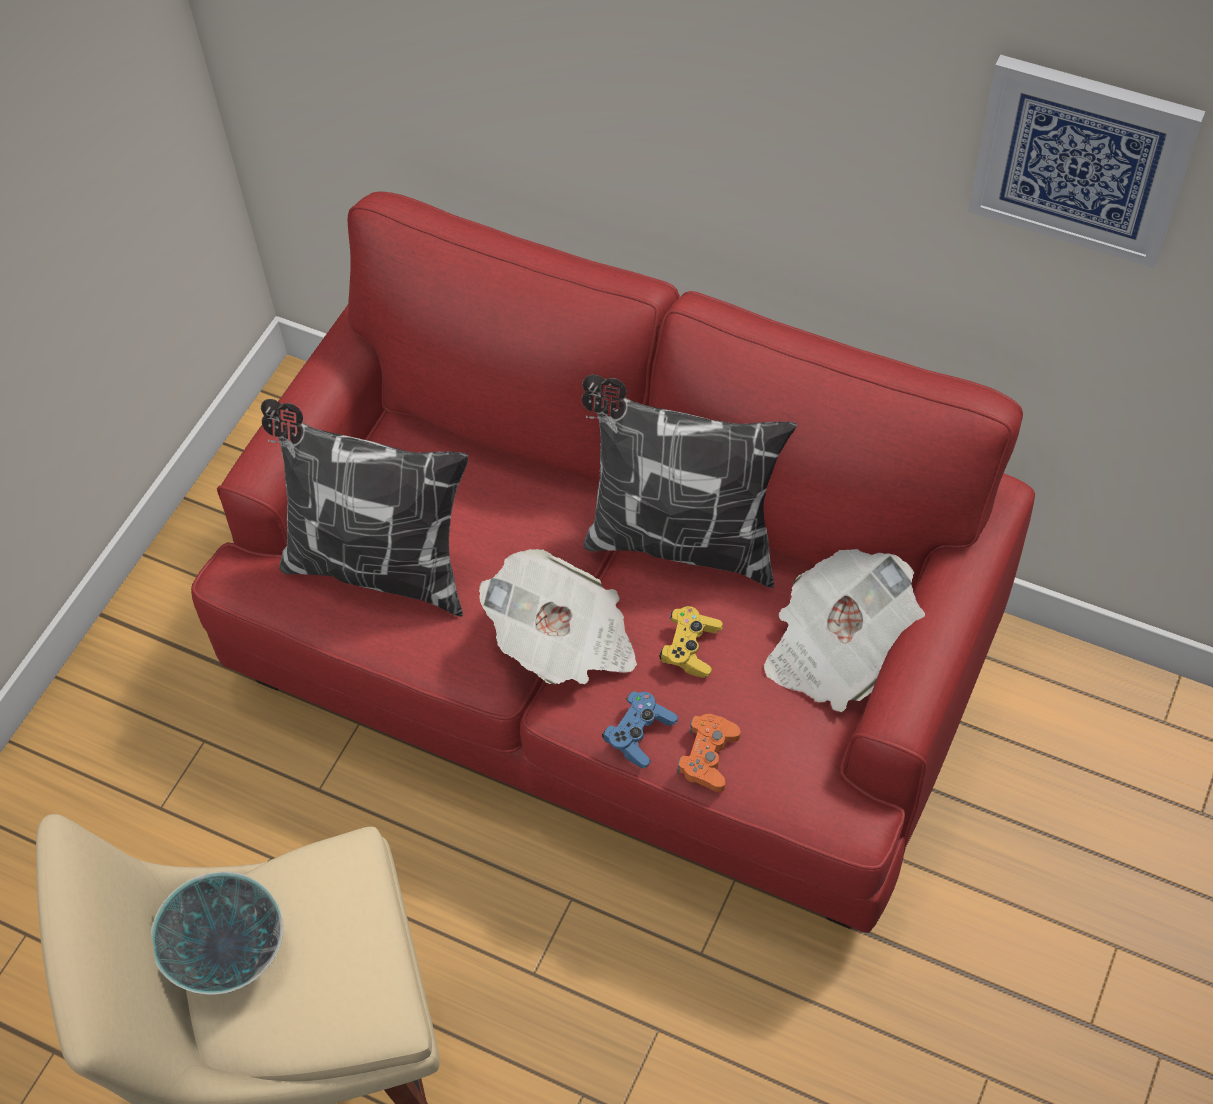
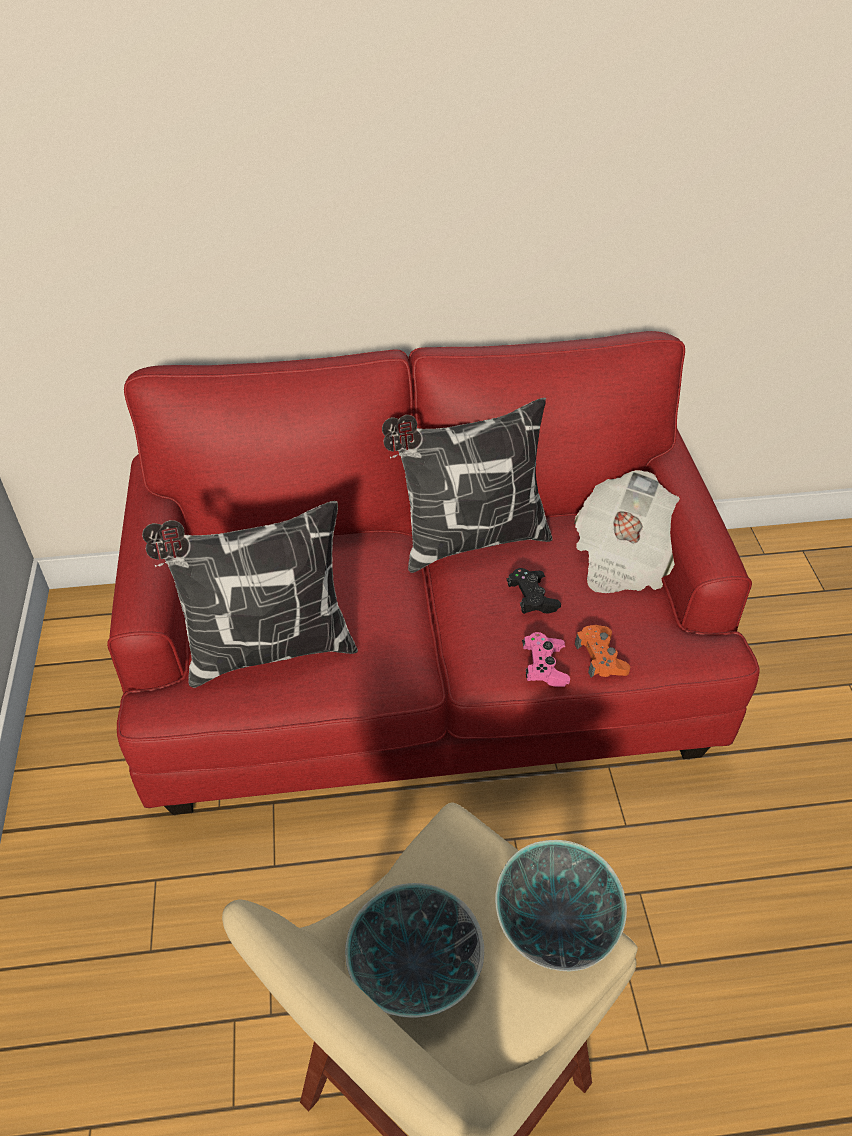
camera: 35 degrees left, 10 degrees down
(367, 985) = (555, 924): none -> bowl
(564, 642) = (444, 634): newspaper -> none
(639, 735) = (544, 667): blue game controller -> pink game controller
(690, 648) = (532, 598): yellow game controller -> black game controller
(1082, 159) = (692, 113): picture -> none

